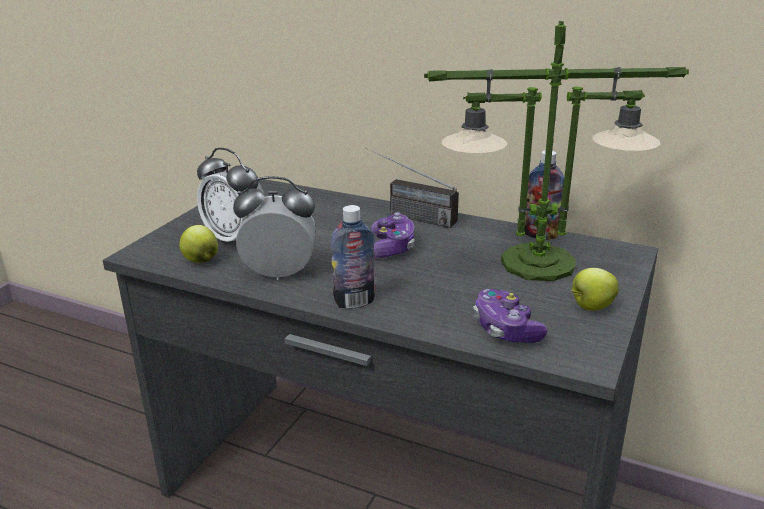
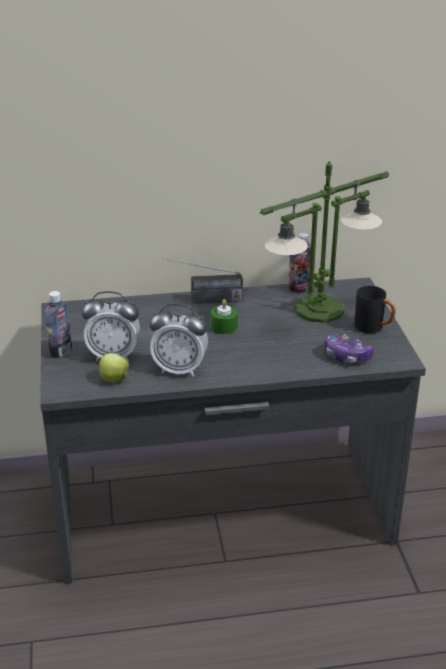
camera: 35 degrees left, 5 degrees up
(279, 274) = (179, 369): alarm clock -> alarm clock turned 135 degrees counterclockwise
(354, 302) = (249, 371): bottle -> bottle (61, 352)
(392, 247) = (224, 327): game controller -> green candle
(591, 307) = (373, 328): apple -> black mug

